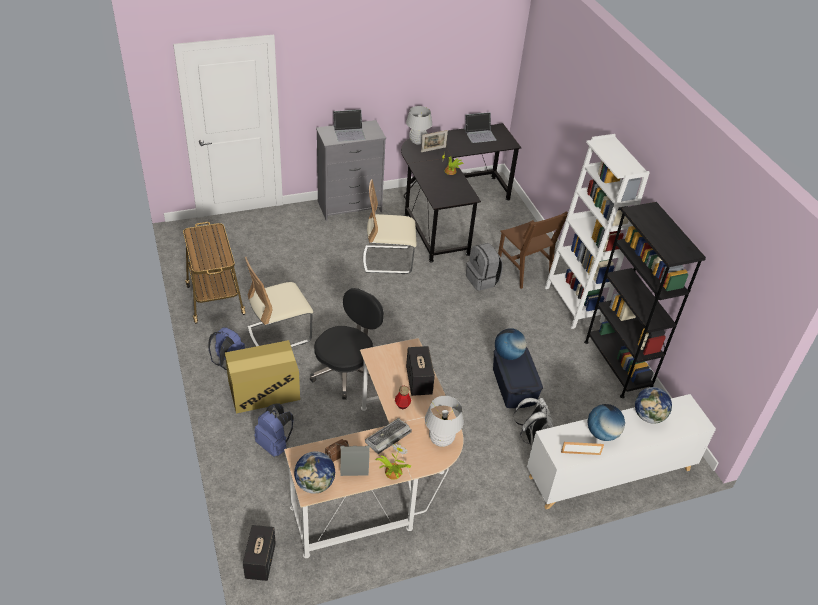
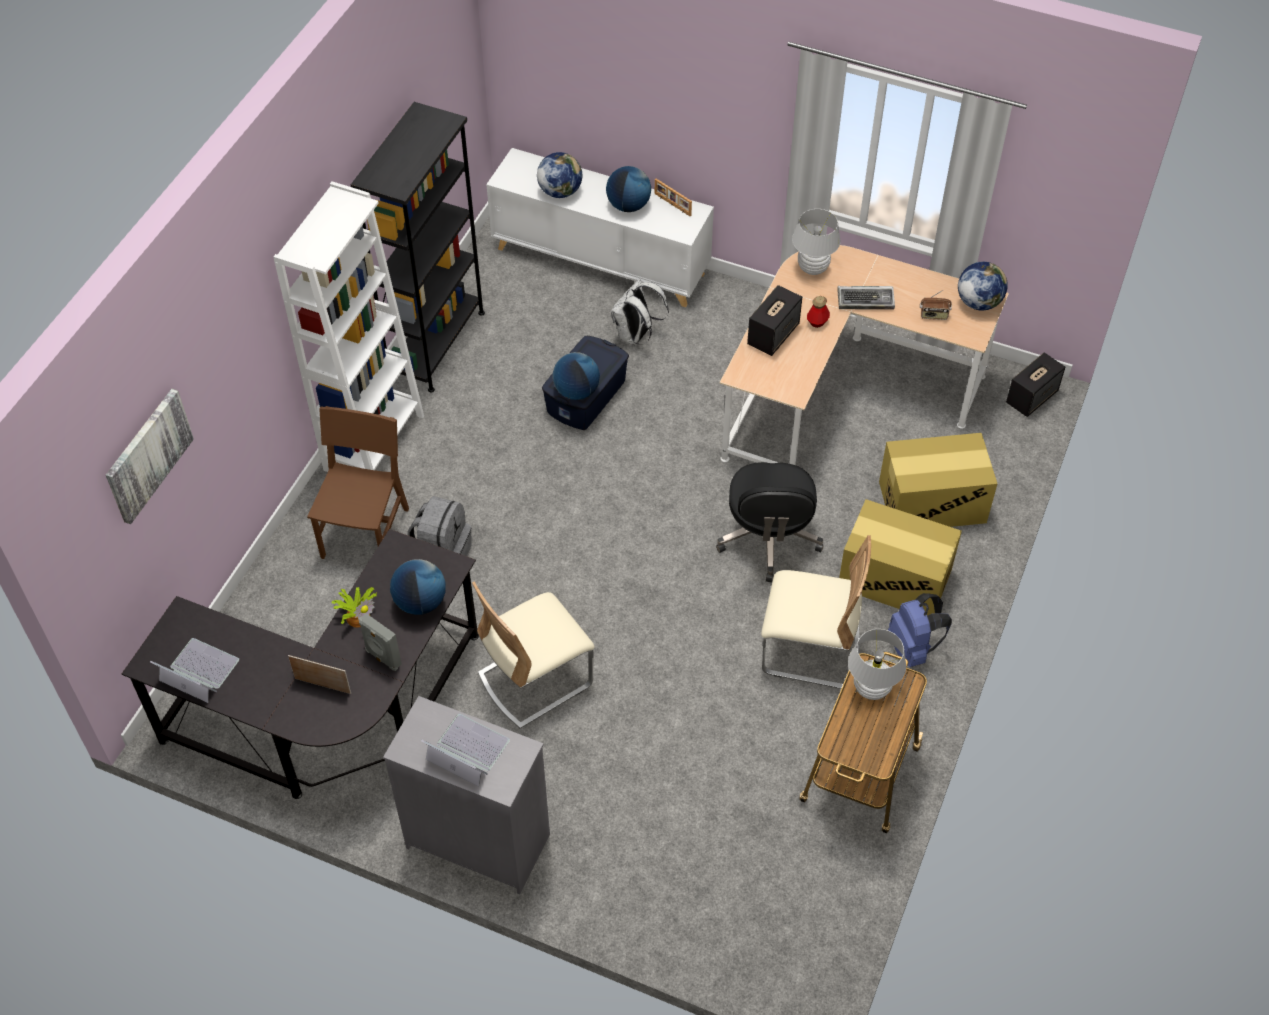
camera: 135 degrees left, 10 degrees up
(275, 444) = (931, 502): blue backpack -> cardboard box
(346, 371) = (768, 539): black office chair -> black office chair turned 75 degrees counterclockwise
(354, 472) = (929, 291): grey speaker -> grey speaker (382, 658)
(388, 260) = (535, 679): beige chair -> beige chair turned 105 degrees clockwise
(392, 472) = (892, 269): potted plant -> none
(417, 142) = (325, 723): white table lamp -> white table lamp (872, 688)
(434, 186) = (420, 602): none -> globe
(554, 90) = (147, 455): none -> picture

